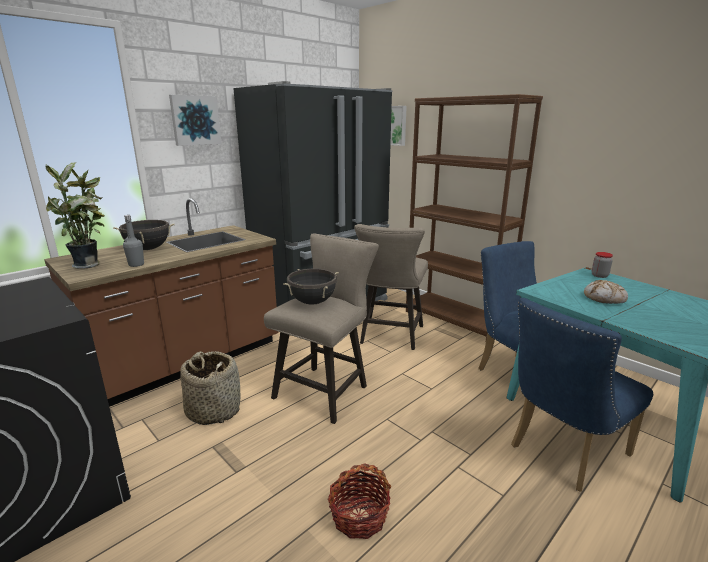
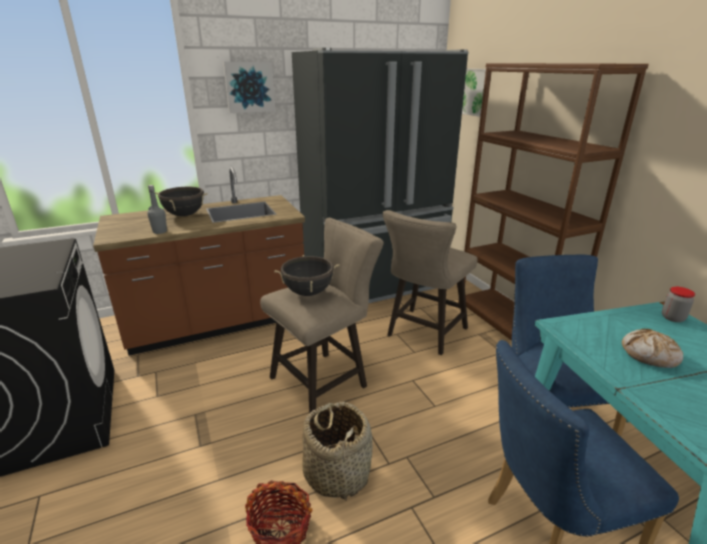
camera: 20 degrees right, 5 degrees up
(89, 264) = (125, 226): potted plant -> none
(214, 410) = (215, 378): basket -> basket (337, 473)

